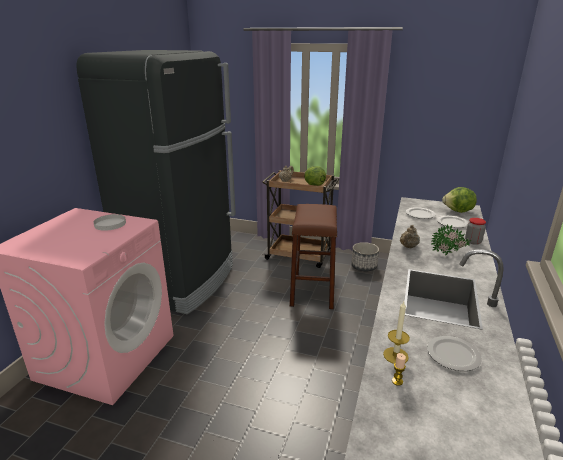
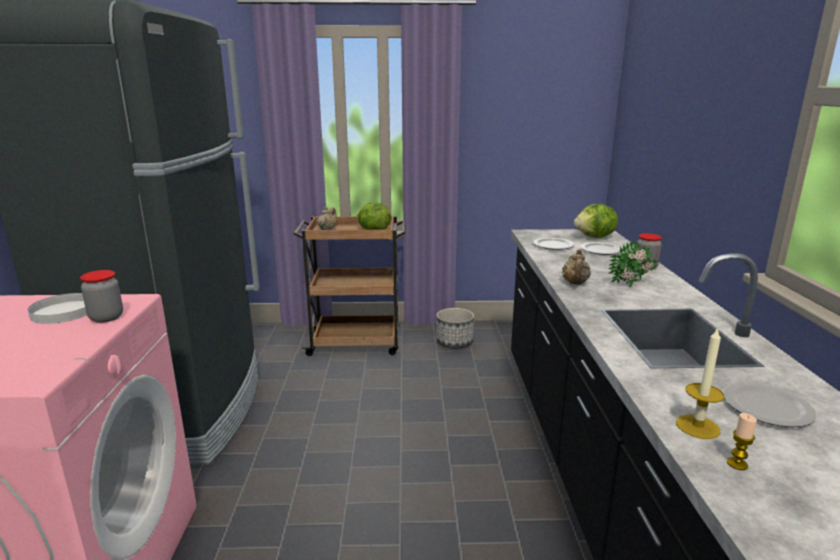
camera: 20 degrees left, 5 degrees down
(126, 231) = (106, 317): none -> jar
(312, 291) = (400, 388): brown stool -> none

